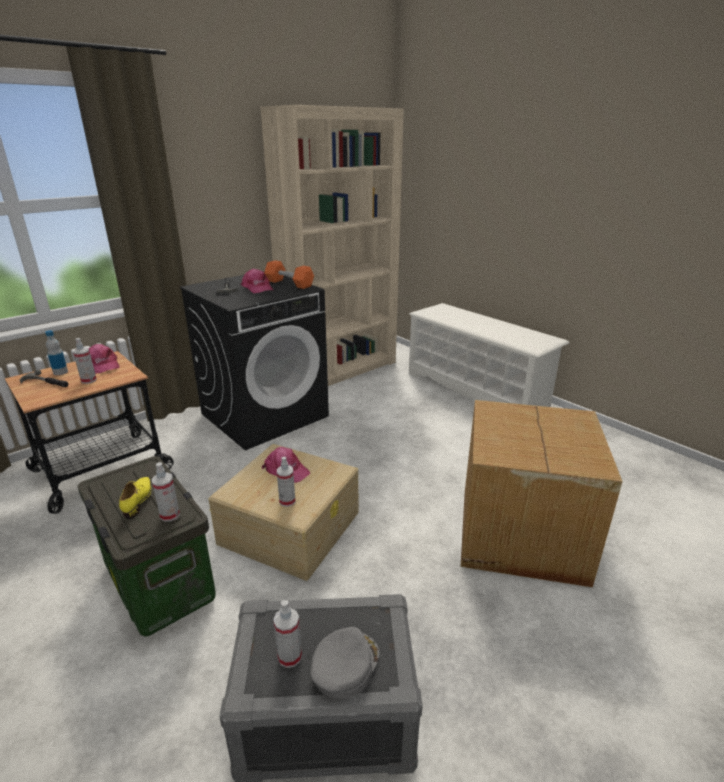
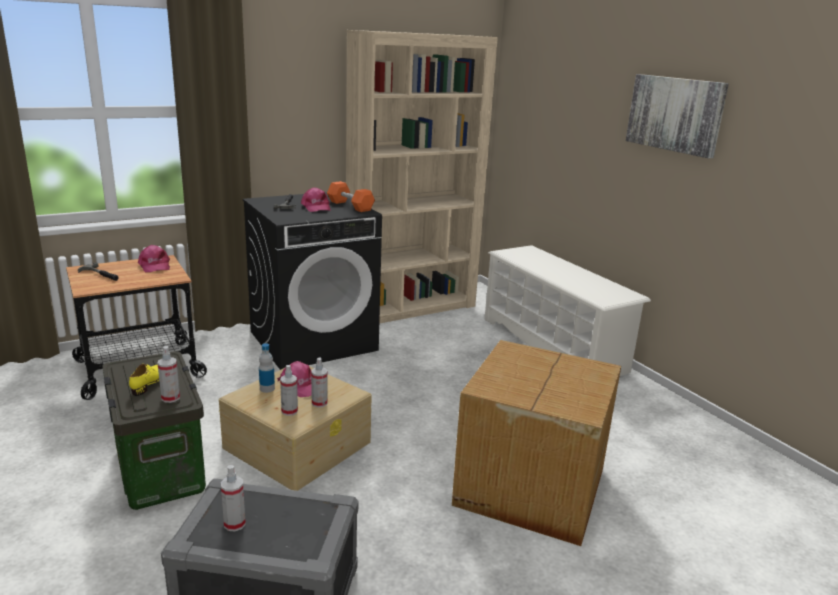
camera: 10 degrees right, 5 degrees down
(60, 372) = (115, 267): bottle -> bottle (267, 388)
(89, 380) = (137, 277): spray bottle -> spray bottle (319, 403)
(344, 665) = (278, 537): grey cap -> none
(589, 169) = (675, 114): none -> picture

